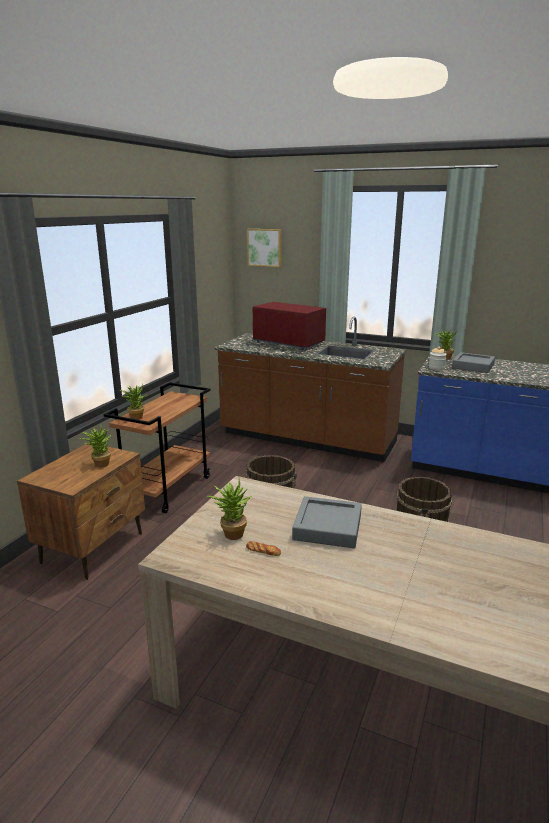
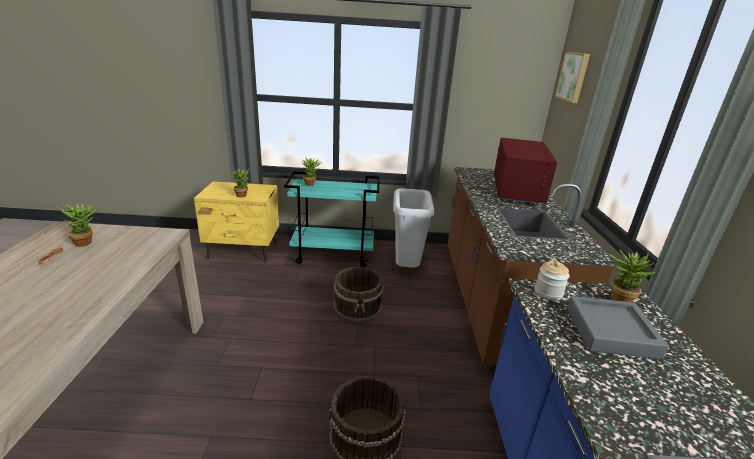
camera: 65 degrees right, 5 degrees up
(94, 548) = (243, 250): brown nightstand -> yellow nightstand
(167, 489) = (334, 255): brown cart -> turquoise cart
(228, 458) = (407, 268): none -> grey trash can
(327, 527) = (81, 279): grey tray -> none

